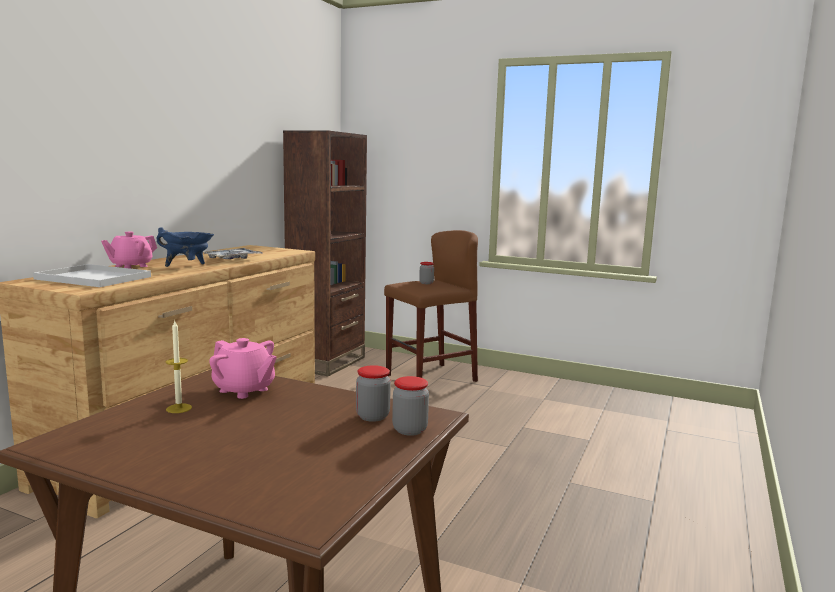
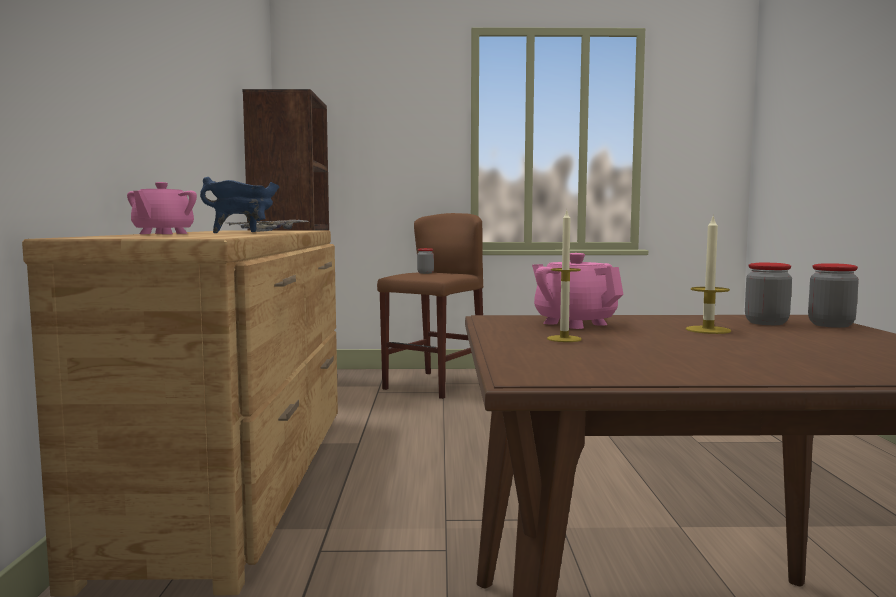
camera: 25 degrees left, 5 degrees down
(91, 278) = (161, 235): white tray -> none
(244, 390) = (574, 323): pink teapot -> pink teapot turned 135 degrees counterclockwise
(298, 417) = (708, 330): none -> candle

